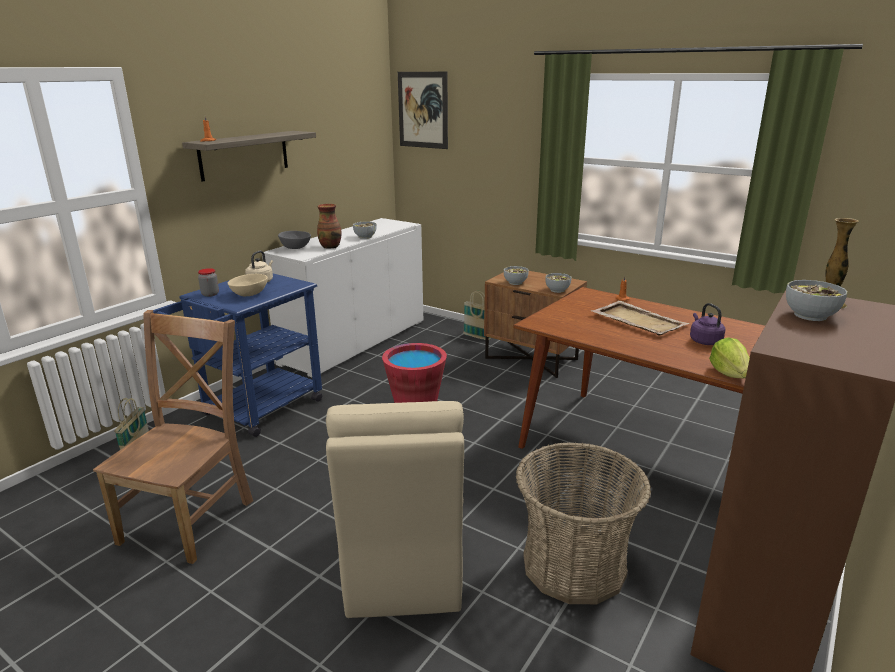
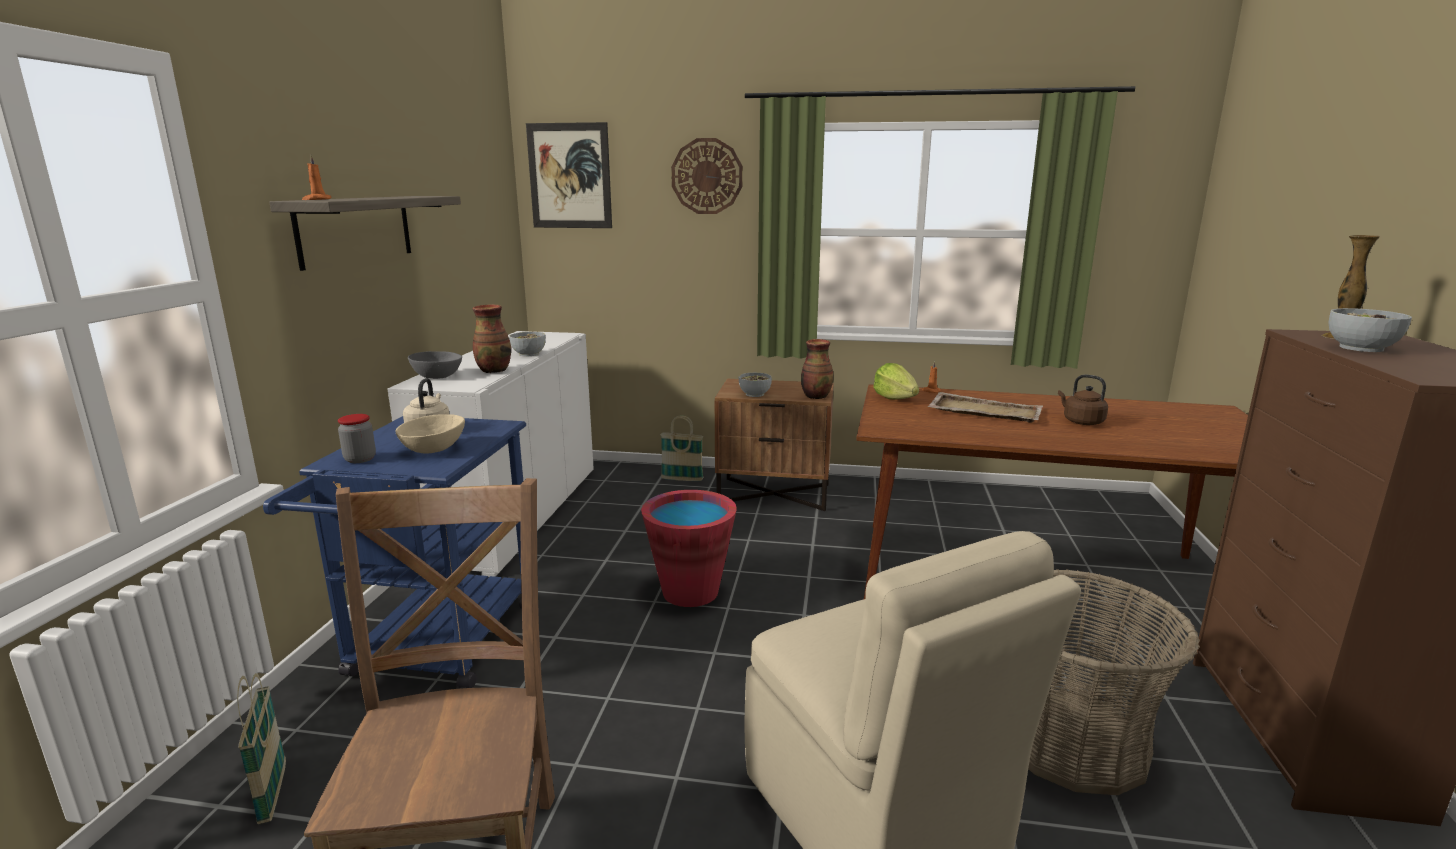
camera: 25 degrees left, 5 degrees down
(511, 113) = (707, 176): none -> wall clock
(557, 290) = (815, 396): bowl -> vase
(704, 341) = (1081, 421): purple kettle -> brown kettle
(729, 374) = (1159, 450): lettuce -> lettuce (895, 398)

